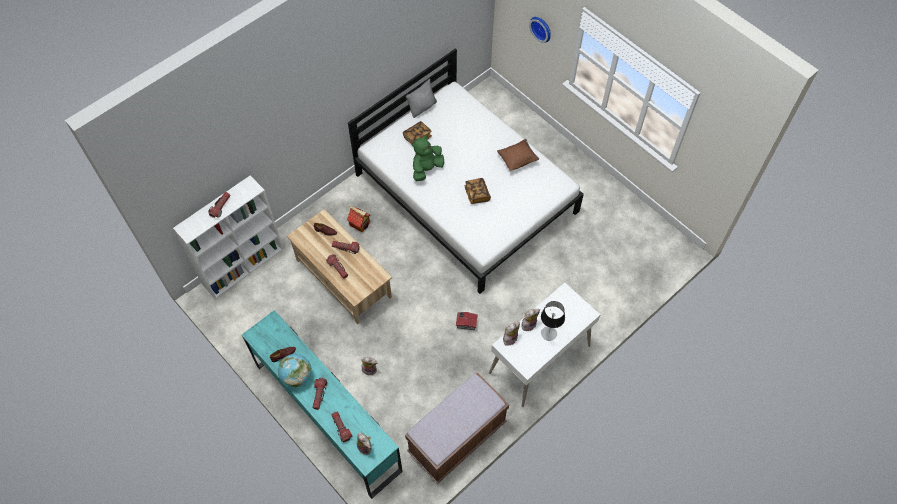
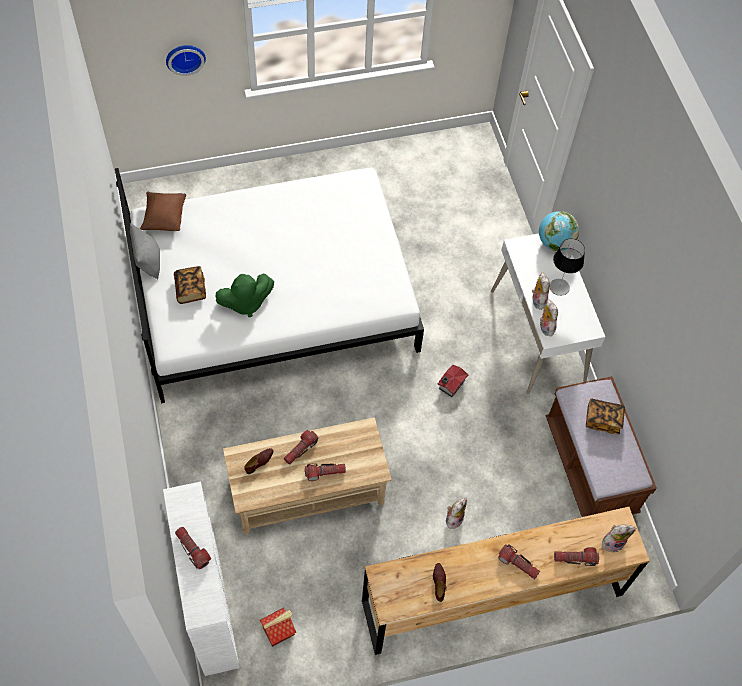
camera: 65 degrees left, 0 degrees up
(297, 376) = (478, 580): globe -> globe (554, 242)
(327, 417) = (492, 597): turquoise dresser -> brown dresser
(360, 224) = (239, 433): toy house -> toy house (279, 630)
(426, 169) = (245, 303): green plush toy -> green plush toy turned 90 degrees counterclockwise
(477, 194) = (319, 269): book -> book (603, 420)
(517, 160) = (298, 205): brown pillow -> brown pillow (165, 218)

